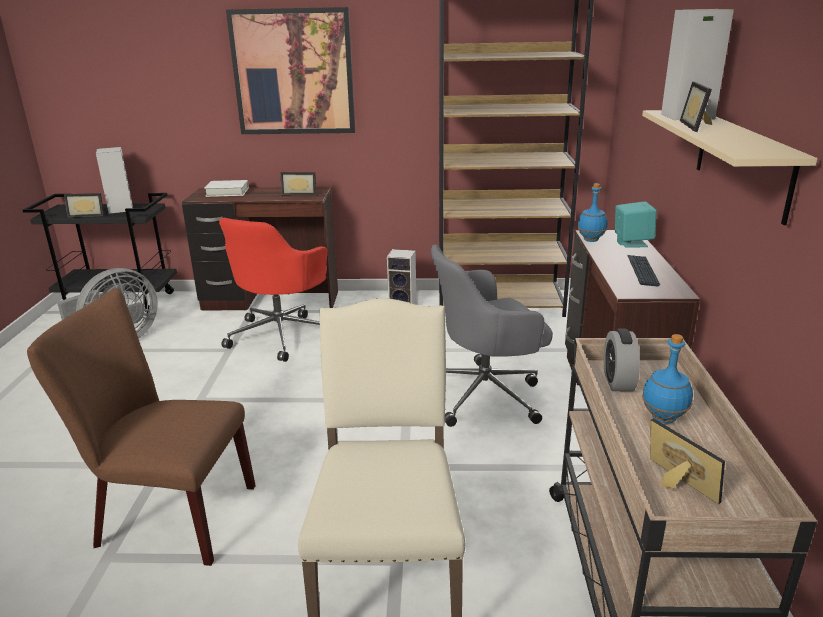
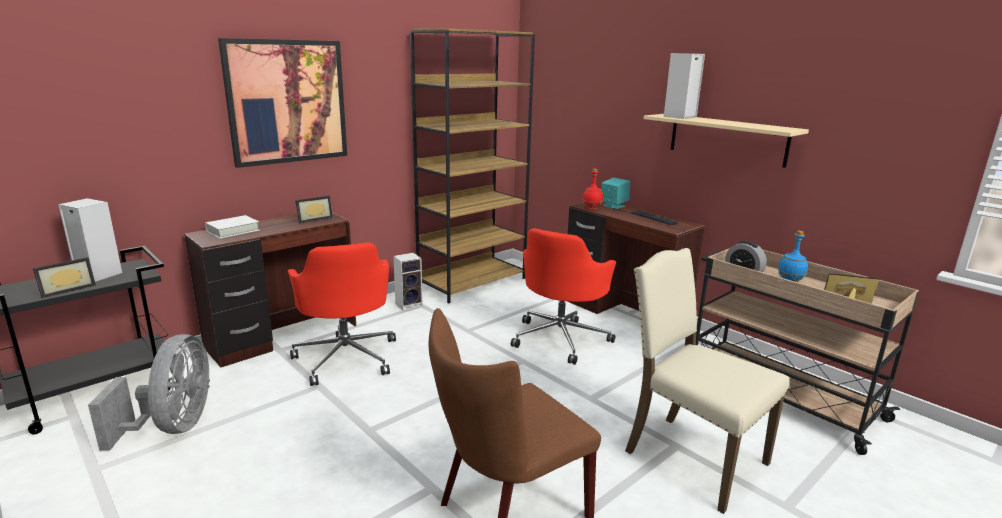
camera: 45 degrees left, 5 degrees down
(486, 394) = (561, 338): grey office chair -> red office chair
(591, 240) = (592, 209): blue bottle -> red bottle
(698, 126) = (709, 121): picture frame -> none

